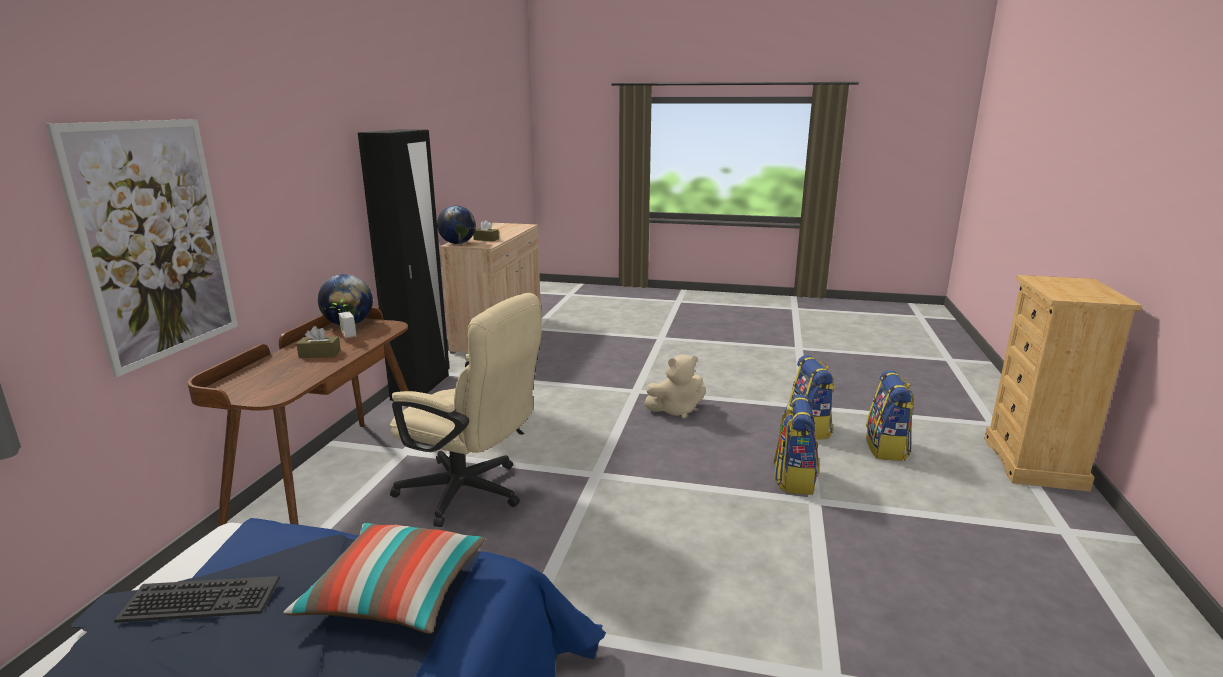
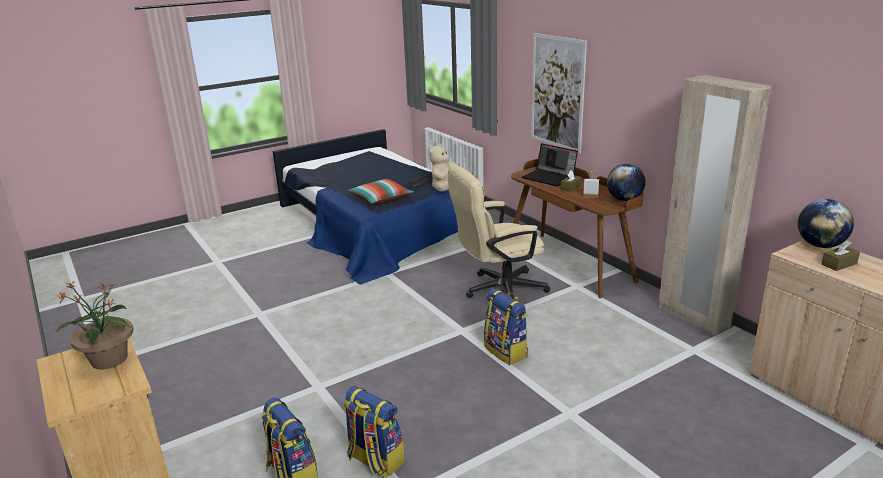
camera: 135 degrees right, 5 degrees up
(276, 375) = (549, 178): none -> laptop
(421, 387) = (693, 317): black wardrobe -> beige wardrobe
(676, 410) = (502, 411): beige plush toy -> beige plush toy (445, 189)
(794, 479) = (344, 396): backpack -> backpack (506, 351)
(1061, 290) = (109, 360): none -> potted plant

